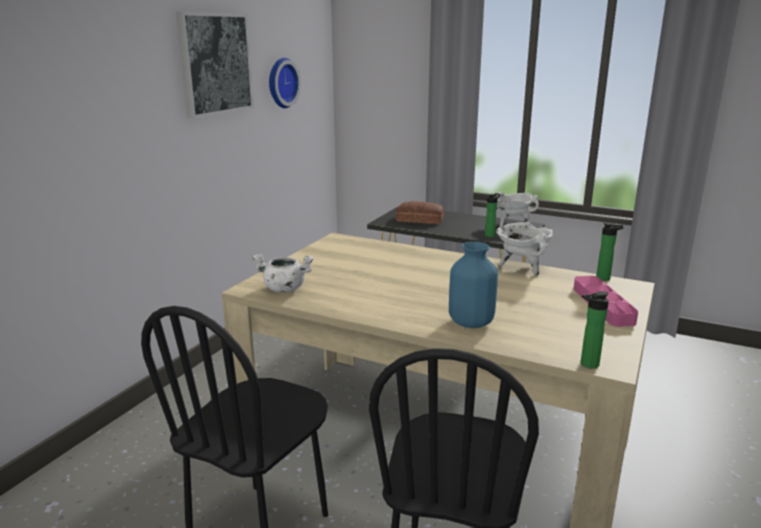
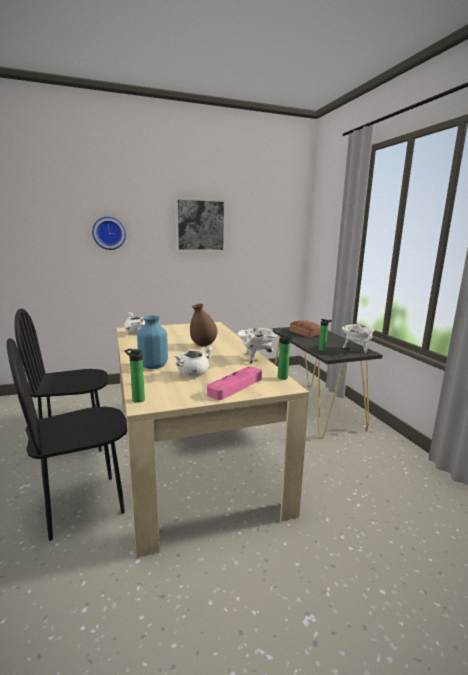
camera: 45 degrees right, 5 degrees down
(281, 83) = (254, 240): wall clock -> wall clock (109, 233)
(427, 273) = (203, 345): none -> brown vase
(534, 311) = (193, 374): none -> white cooking pot

